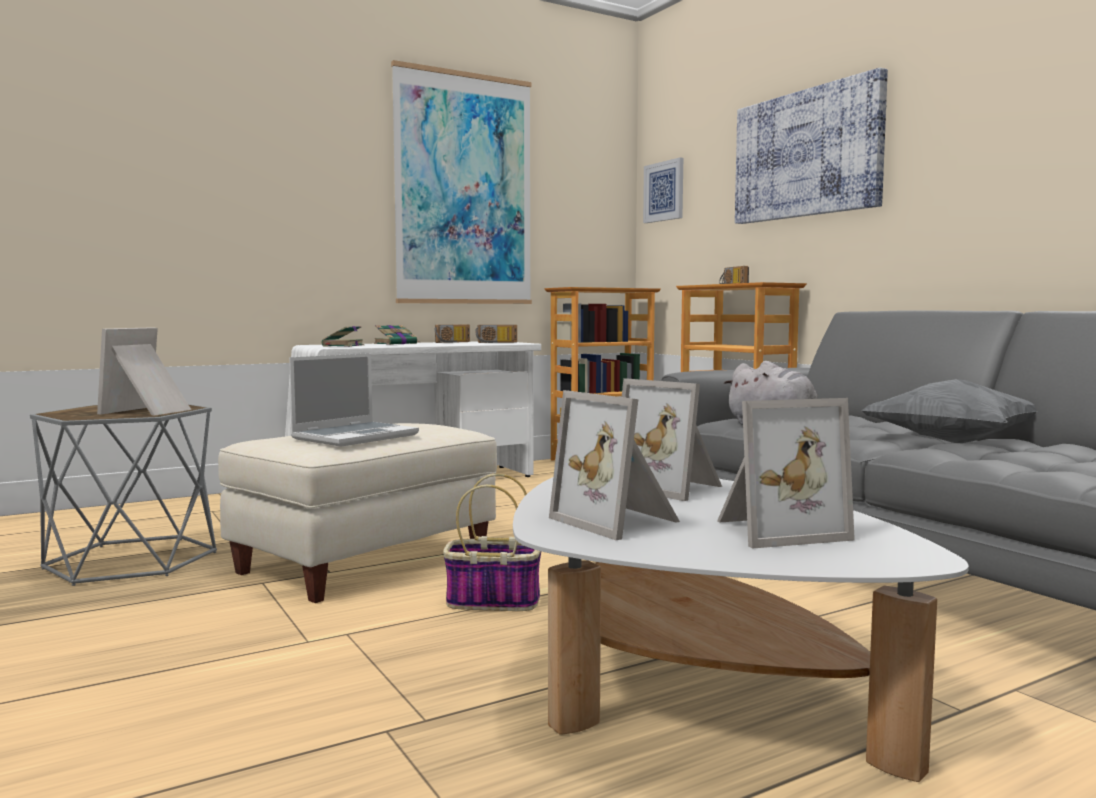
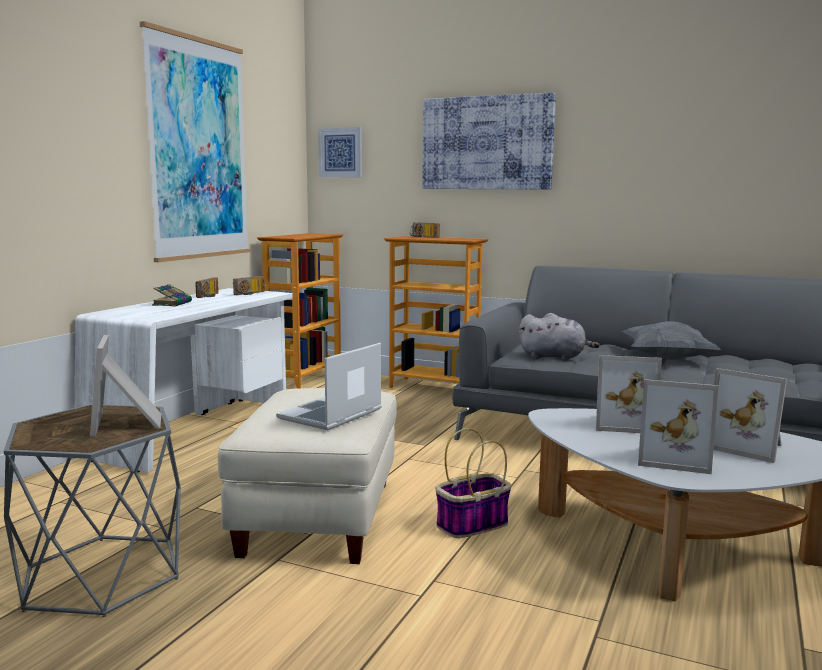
camera: 35 degrees left, 5 degrees up
(342, 345) = (145, 313): book -> none
(356, 436) = (331, 415): laptop -> laptop turned 150 degrees counterclockwise
(775, 530) = (748, 447): picture frame -> picture frame turned 90 degrees clockwise

